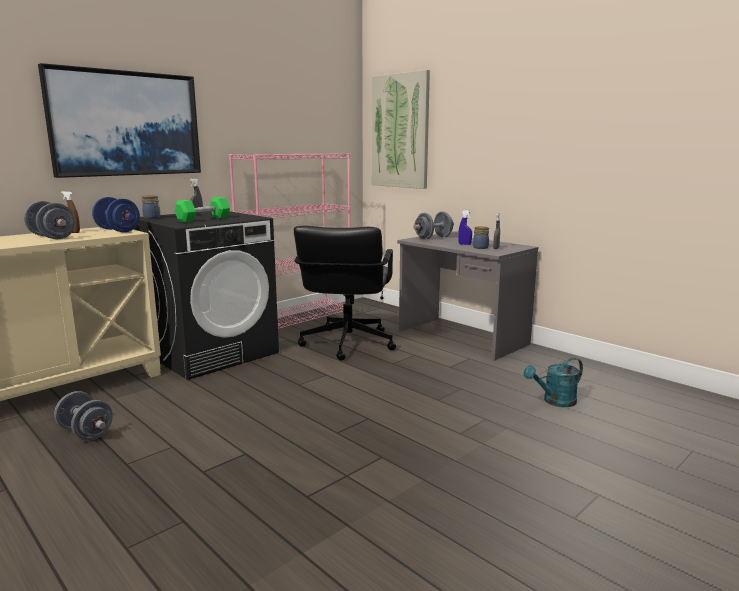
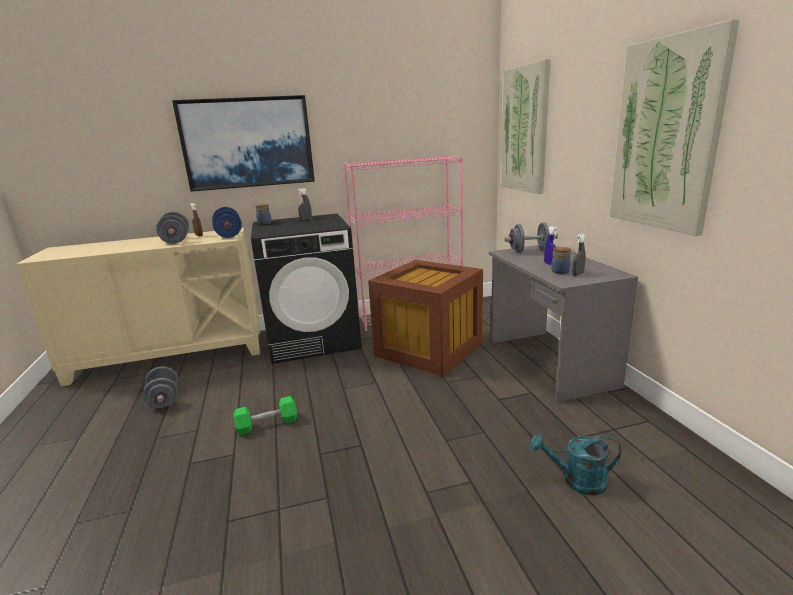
camera: 30 degrees right, 5 degrees up
(203, 219) = (295, 227): green dumbbell -> green dumbbell (267, 424)
(347, 344) = (427, 349): black office chair -> brown storage box
(553, 134) = (666, 135): none -> picture

